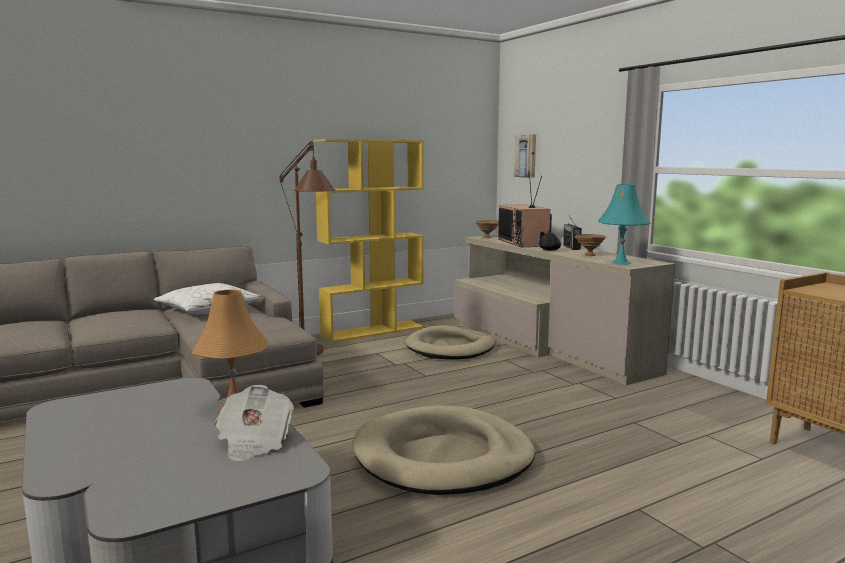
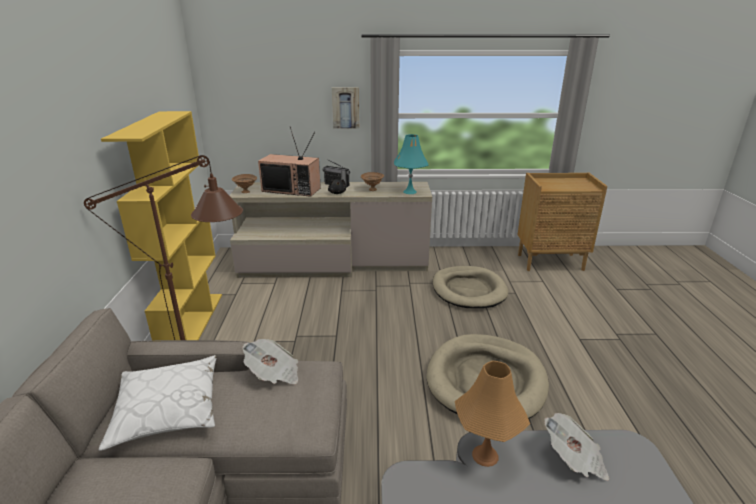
camera: 60 degrees left, 15 degrees up
(270, 321) = (274, 374): none -> newspaper
(451, 348) = (289, 302): beige dog bed -> beige dog bed (468, 290)
(526, 156) = (242, 106): picture -> picture (345, 107)

